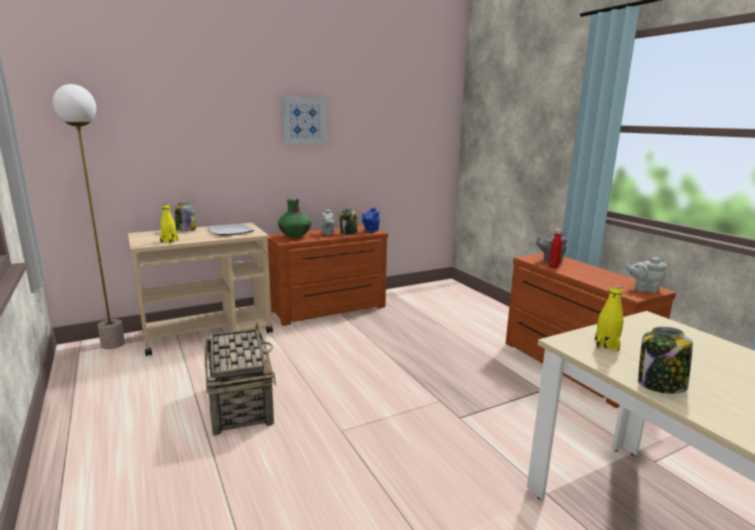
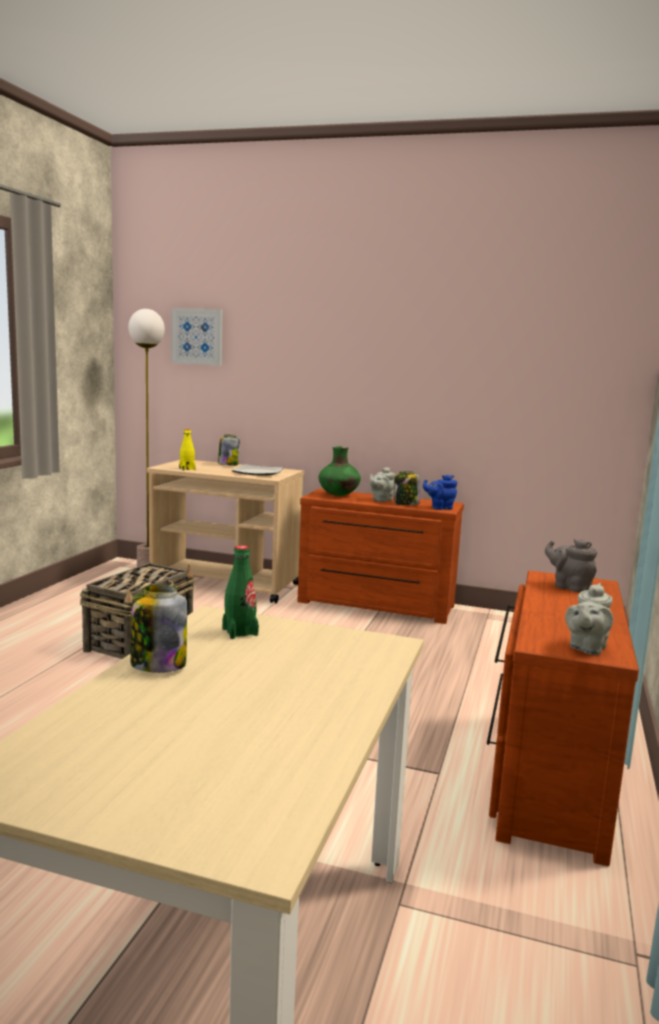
camera: 45 degrees right, 5 degrees down
(304, 120) = (383, 351): picture -> picture (197, 336)
(553, 266) = (547, 591): red bottle -> none
(606, 345) = (240, 632): yellow bottle -> green bottle
(643, 289) = (586, 648): grey teapot -> grey teapot turned 120 degrees counterclockwise

